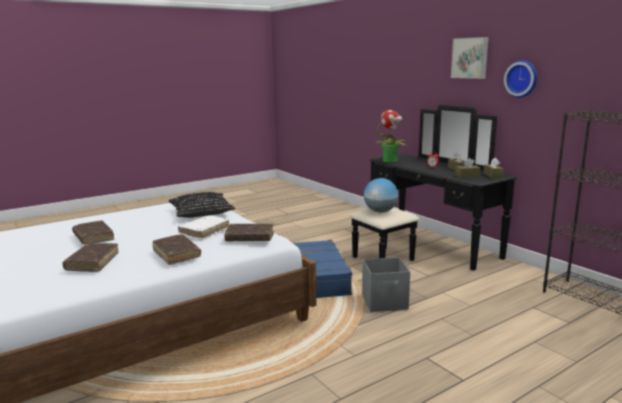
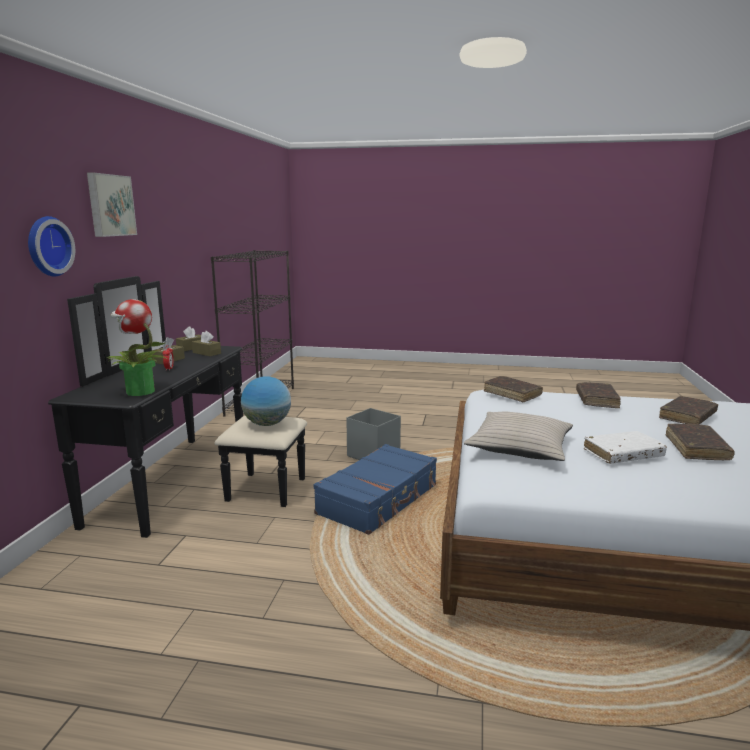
camera: 135 degrees left, 0 degrees up
(201, 212) = (520, 447): black pillow -> beige pillow
(204, 232) = (549, 411): white book -> white book (623, 454)
(522, 78) = (161, 232): wall clock -> wall clock (47, 246)

